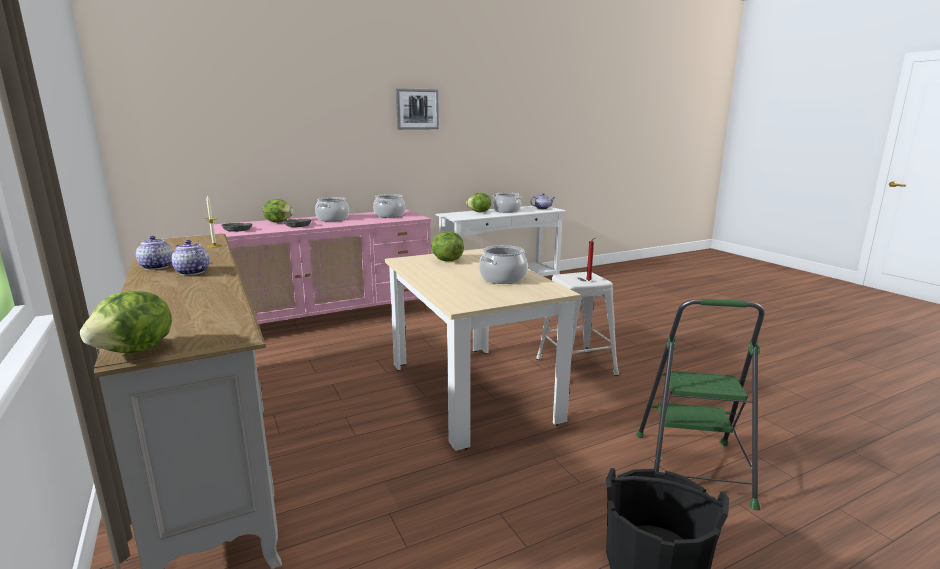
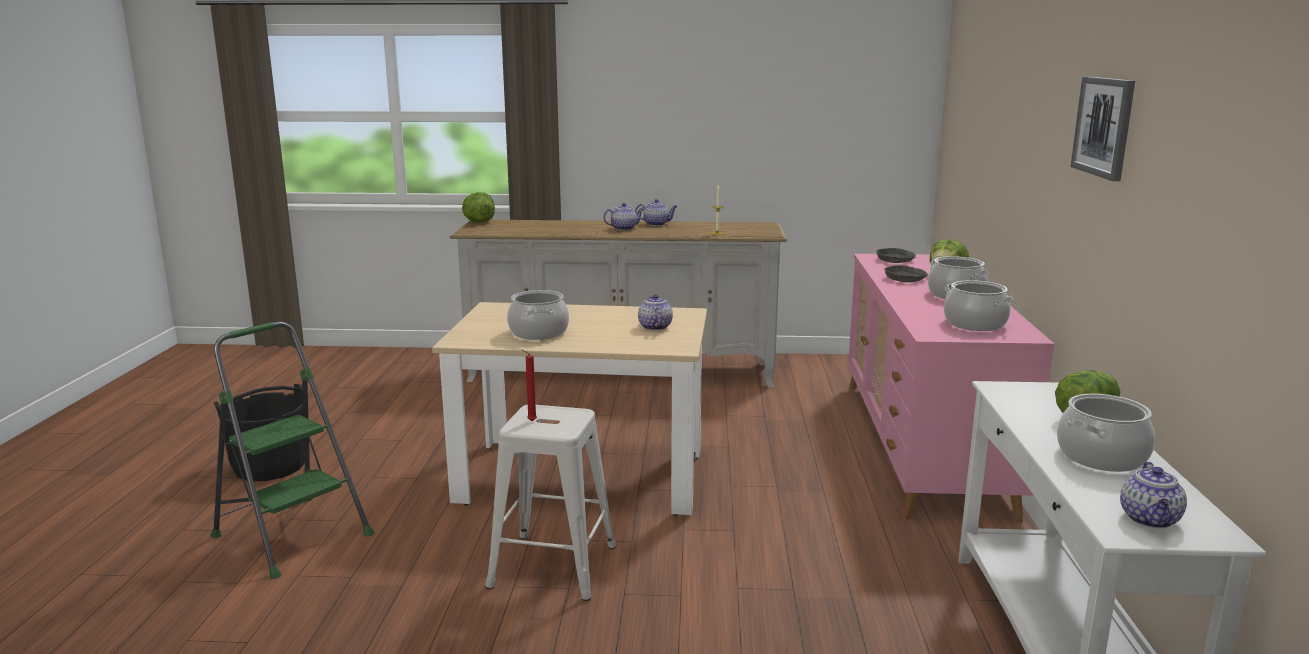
camera: 120 degrees right, 0 degrees up
(446, 260) = (654, 327): lettuce -> teapot

